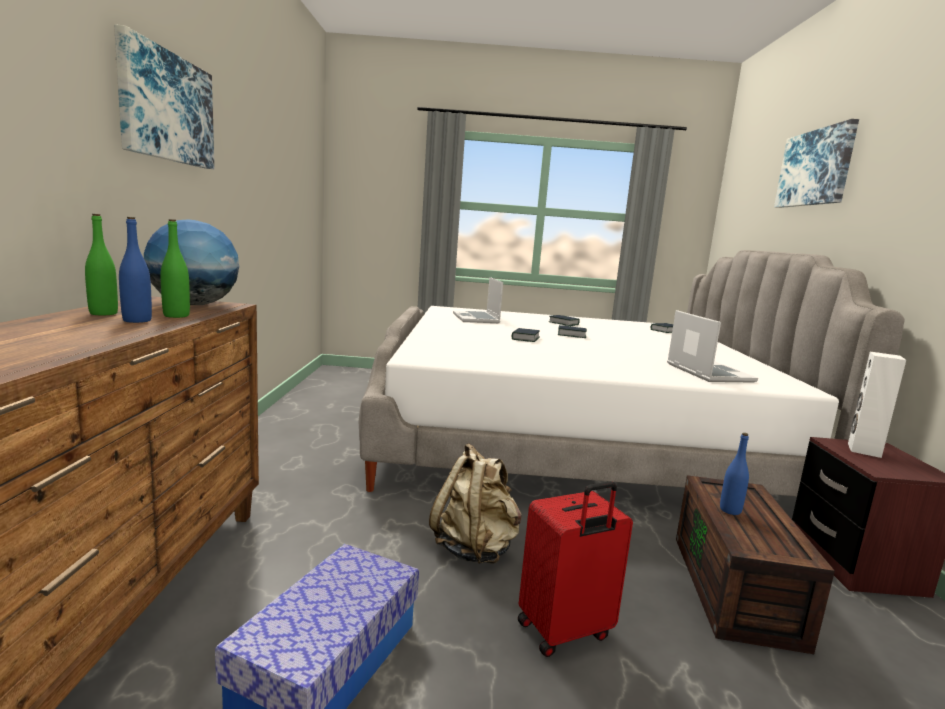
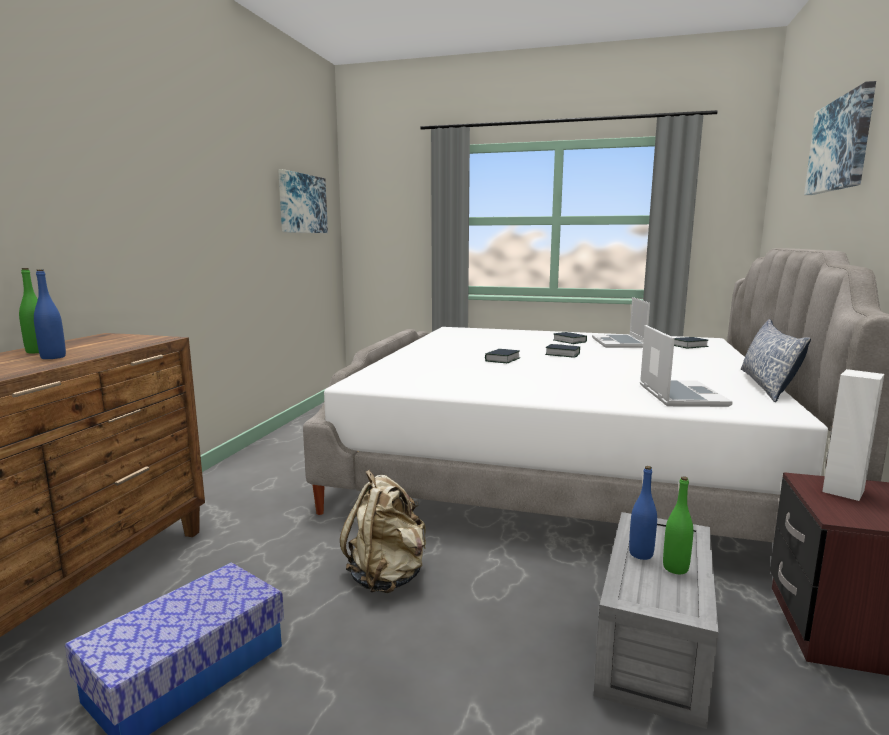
camera: 15 degrees right, 0 degrees up
(166, 107) = (126, 165): picture -> picture (302, 203)
(176, 316) = (94, 351): green bottle -> green bottle (675, 568)
(194, 305) = (129, 340): globe -> none
(476, 318) = (474, 339): laptop -> laptop (619, 343)
(565, 632) = (428, 669): red suitcase -> none
(738, 590) = (656, 646): brown storage box -> grey storage box
(760, 364) = (766, 385): none -> pillow

